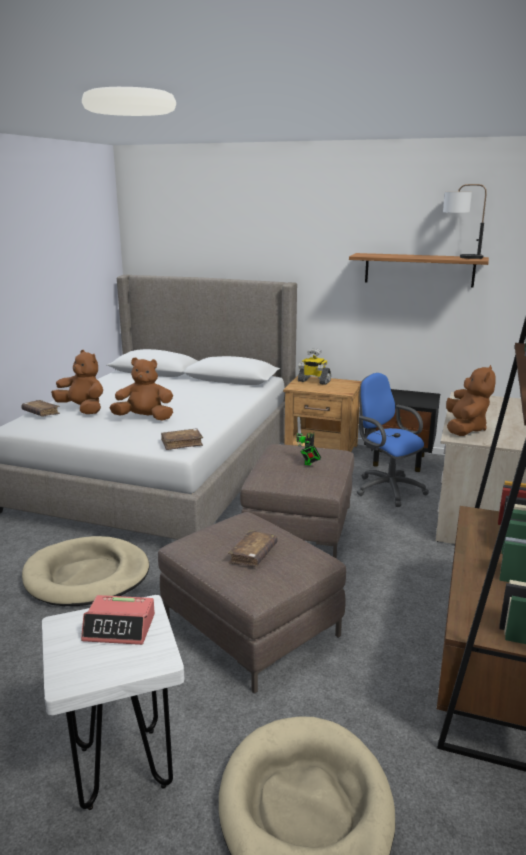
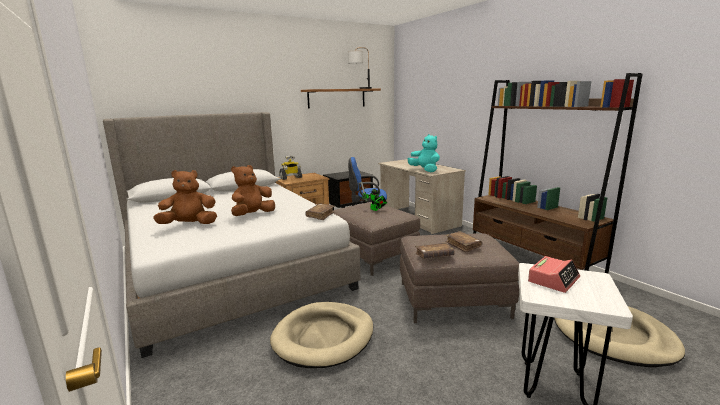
camera: 50 degrees left, 5 degrees down
(41, 413) = (159, 237): brown book -> brown book (434, 255)
(465, 429) = (425, 170): brown plush toy -> turquoise plush toy

